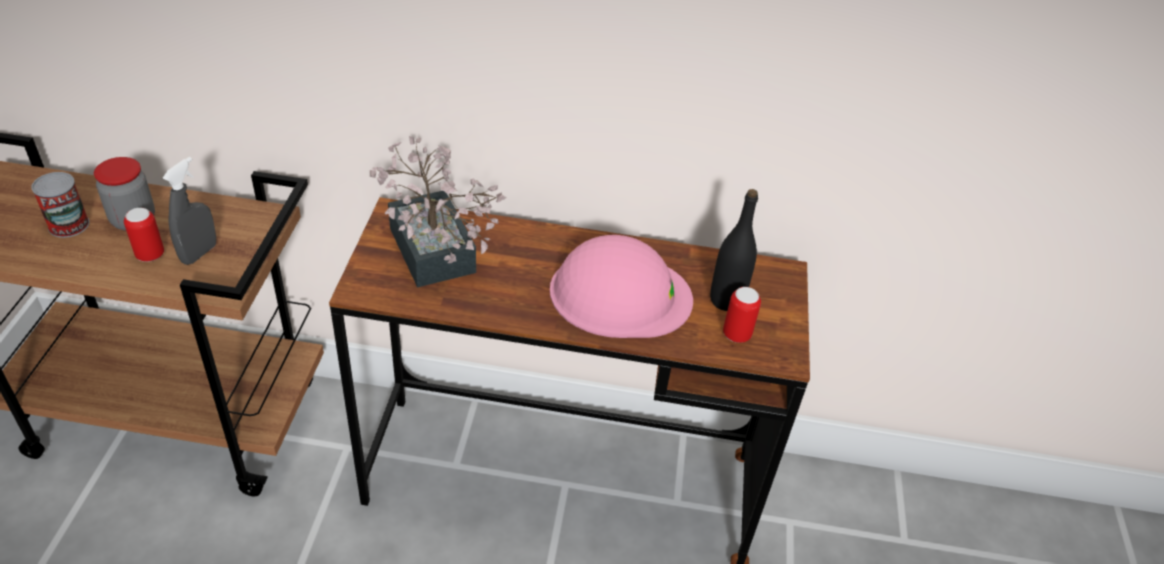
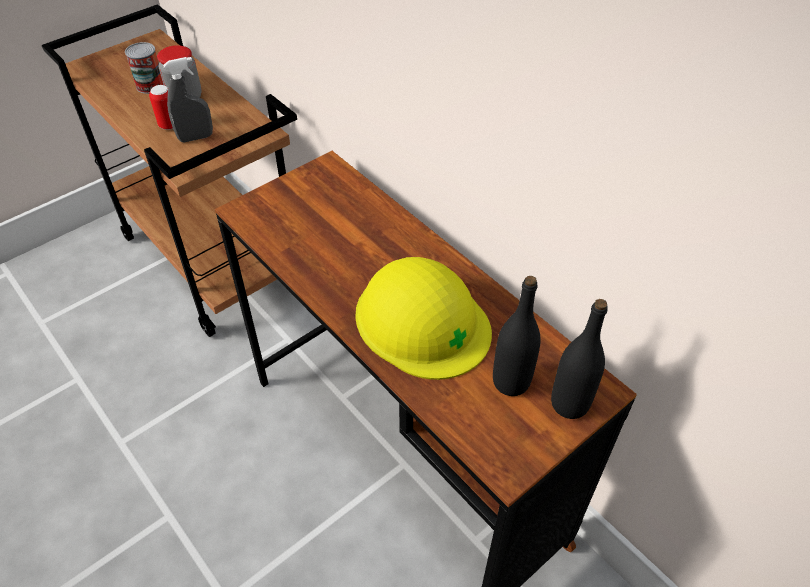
camera: 45 degrees right, 5 degrees up
(435, 259) = (316, 215): potted plant -> none
(619, 294) = (422, 321): pink hard hat -> yellow hard hat
(736, 335) = (484, 418): can -> none
(776, 292) = (569, 404): none -> black bottle

